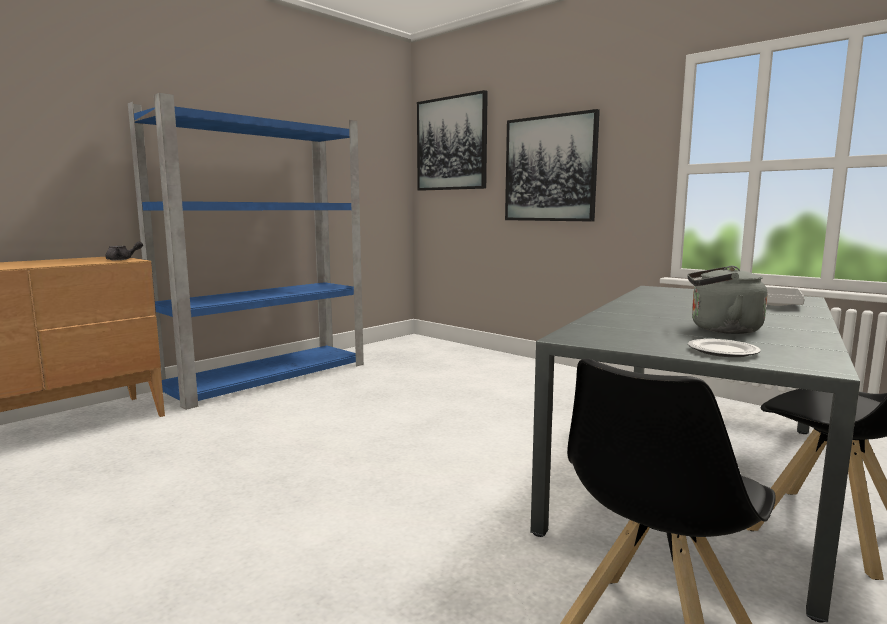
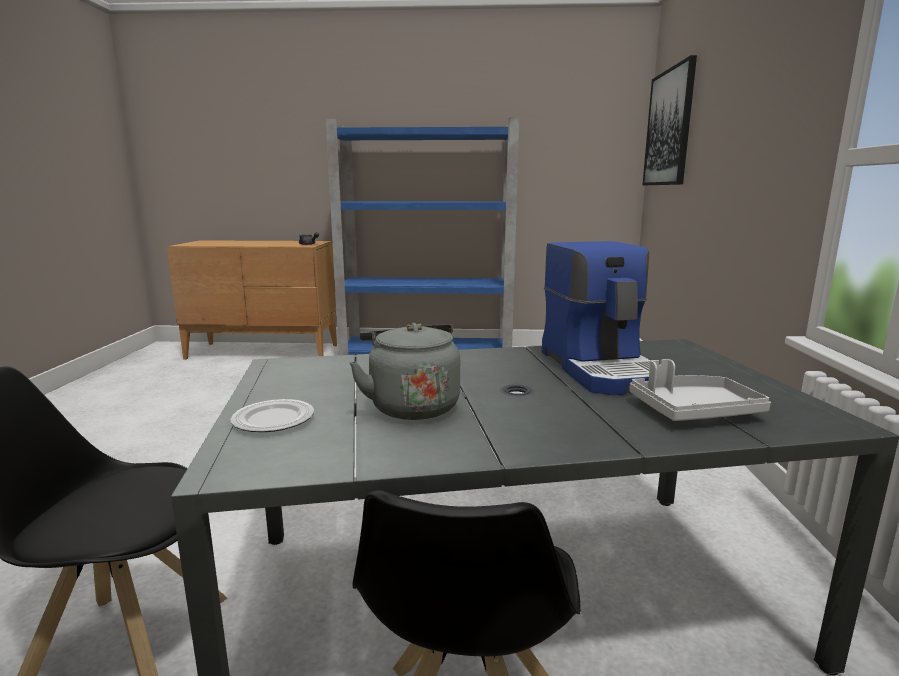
camera: 50 degrees right, 5 degrees up
(550, 169) = (727, 158): picture -> none
(685, 301) = (602, 369): none -> coffee machine

